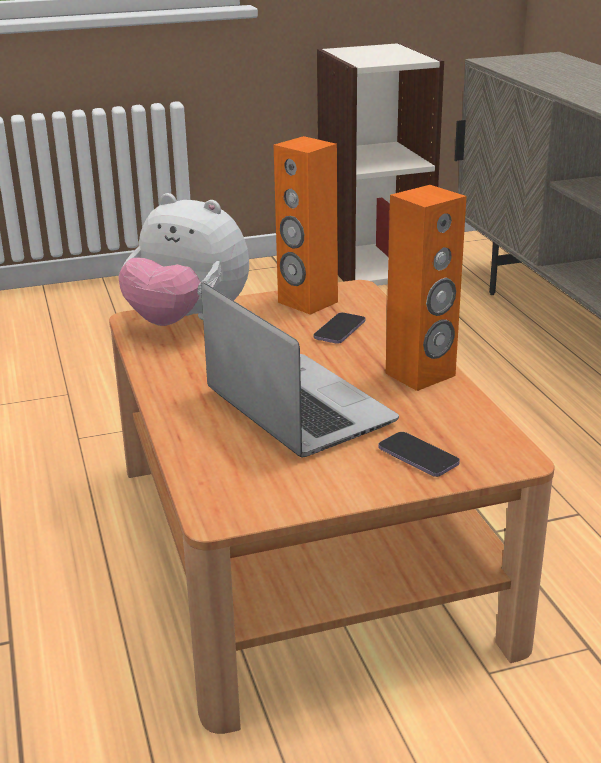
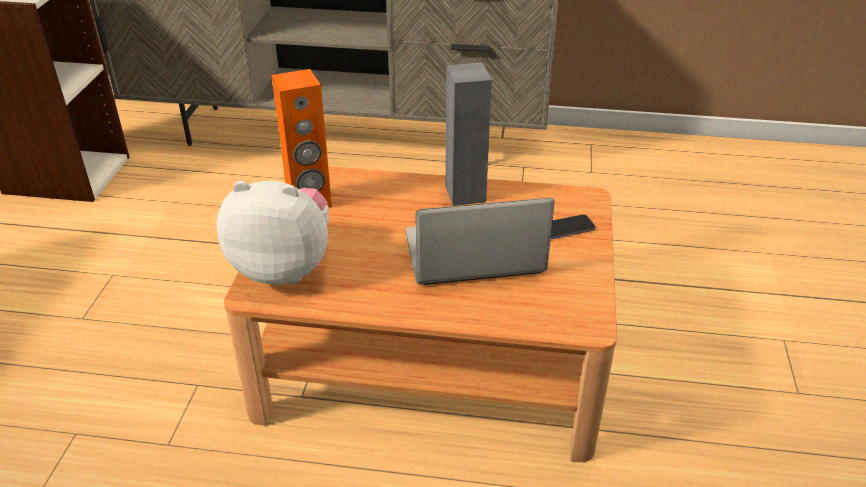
camera: 65 degrees left, 10 degrees up
(187, 321) = (284, 267): plush toy -> plush toy turned 135 degrees counterclockwise
(339, 330) = (371, 203): phone -> none
(421, 375) = (466, 193): orange speaker -> grey speaker

